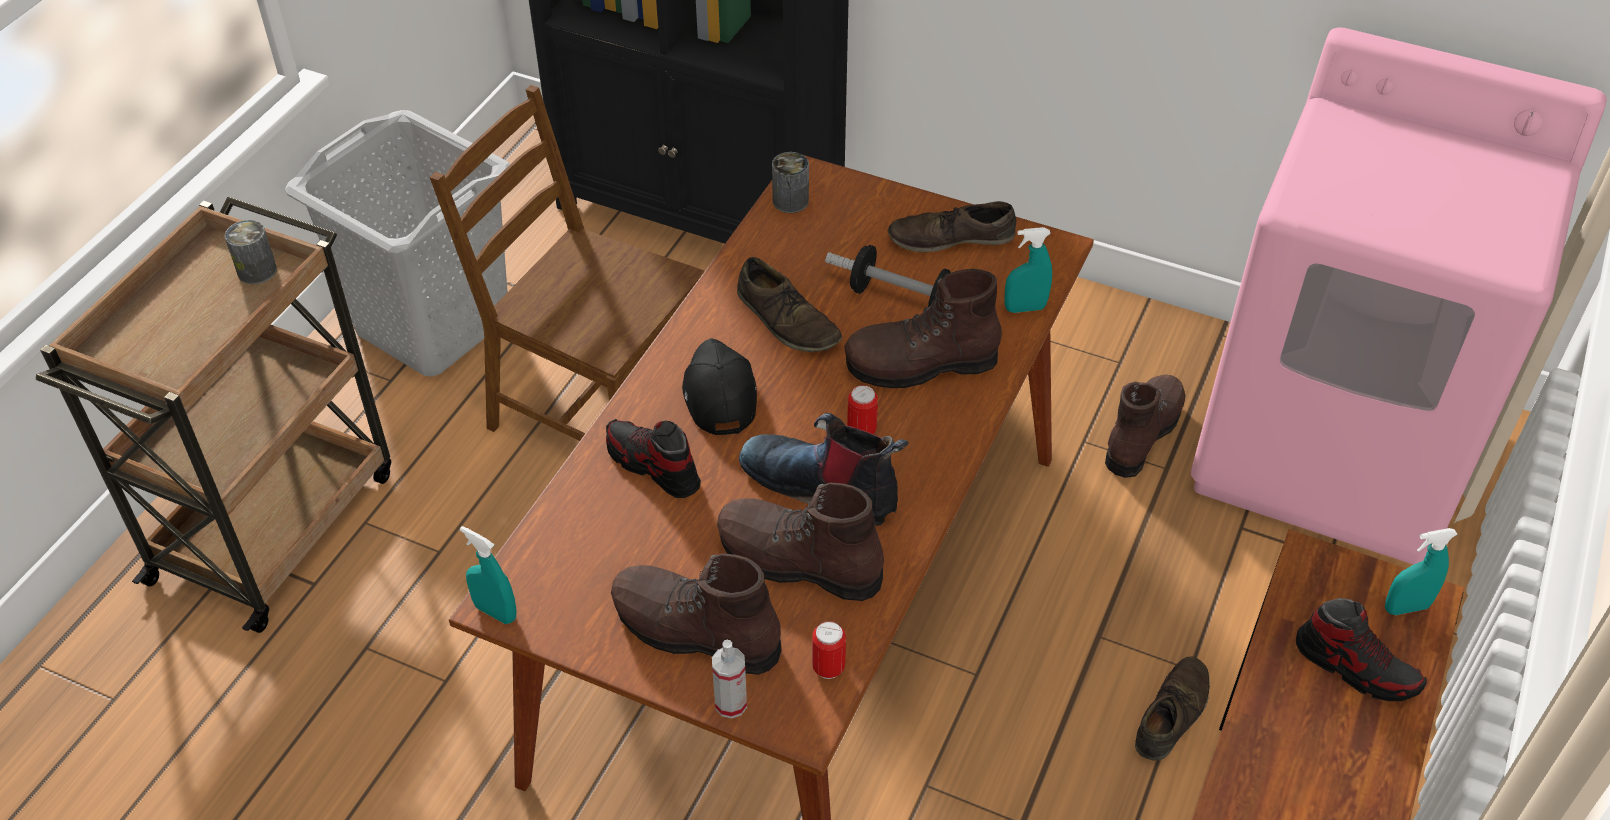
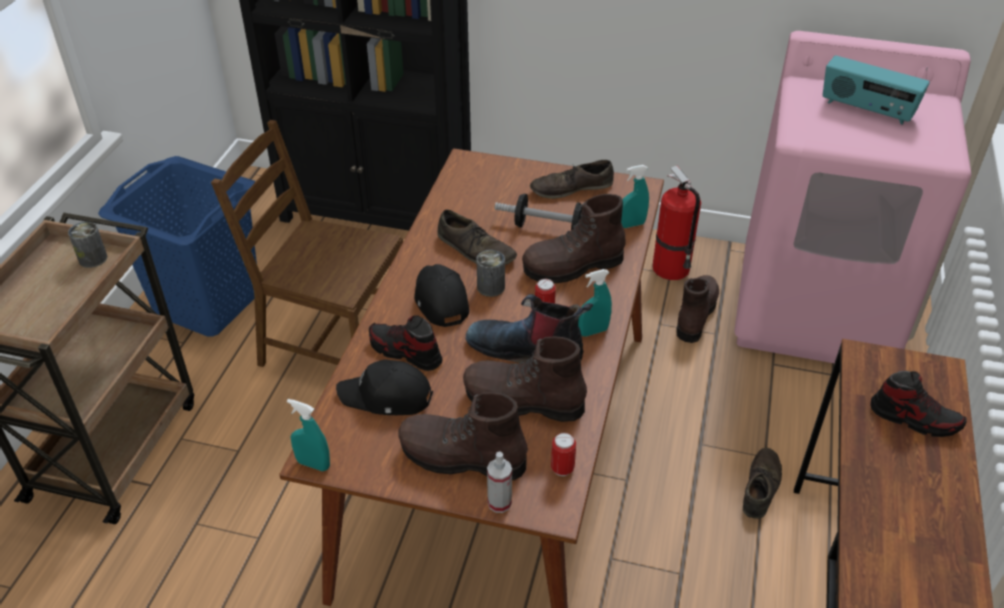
camera: 10 degrees left, 5 degrees down
(433, 324) = (207, 302): grey laundry basket -> blue laundry basket
(613, 529) = (386, 397): none -> black cap
(790, 201) = (459, 177): can -> can (491, 287)
(1125, 355) = (672, 269): none -> fire extinguisher
(1406, 607) = (933, 376): turquoise spray bottle -> turquoise spray bottle (593, 331)
(1419, 171) = (866, 110): none -> radio

